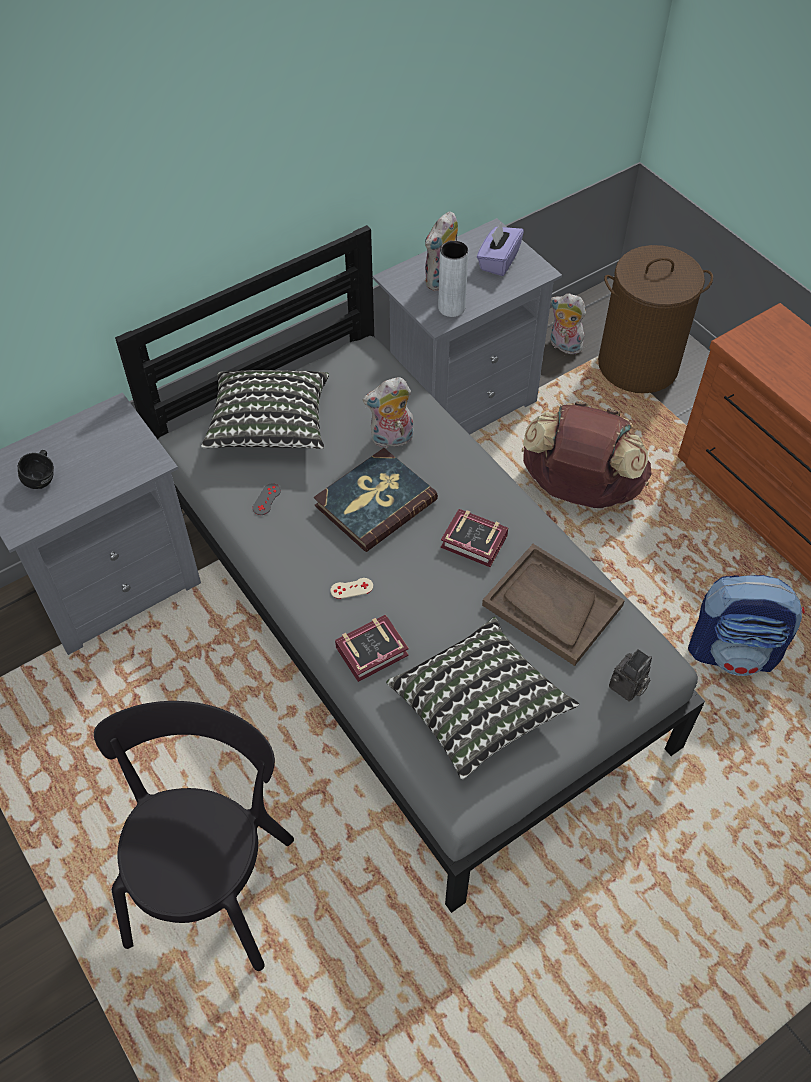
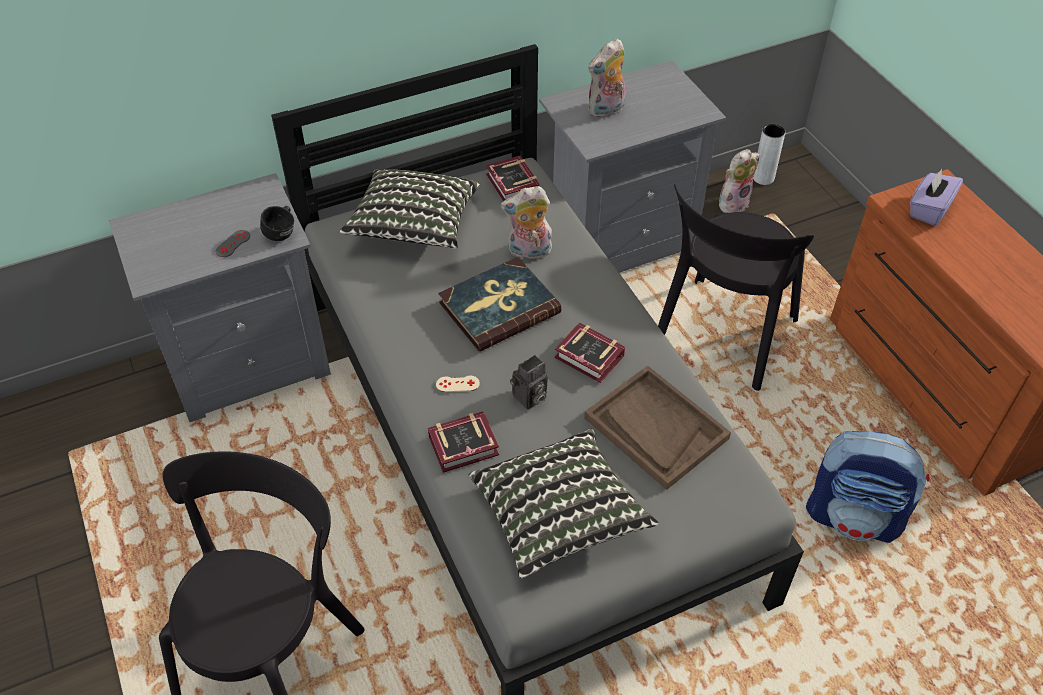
camera: 10 degrees right, 5 degrees down
(43, 478) = (182, 238): black mug -> black mug (283, 233)
(266, 499) = (394, 291): grey game controller -> grey game controller (233, 243)
(359, 370) = (512, 186): none -> book
(451, 308) = (609, 134): grey vase -> grey vase (763, 178)
(498, 261) = (665, 98): purple tissue box -> purple tissue box (929, 209)
(563, 346) = (733, 202): plush toy -> plush toy turned 105 degrees clockwise
(579, 490) = (722, 338): brown backpack -> black chair
(627, 688) = (717, 520): camera -> camera (529, 398)
(638, 365) = (806, 228): brown laundry basket -> none

